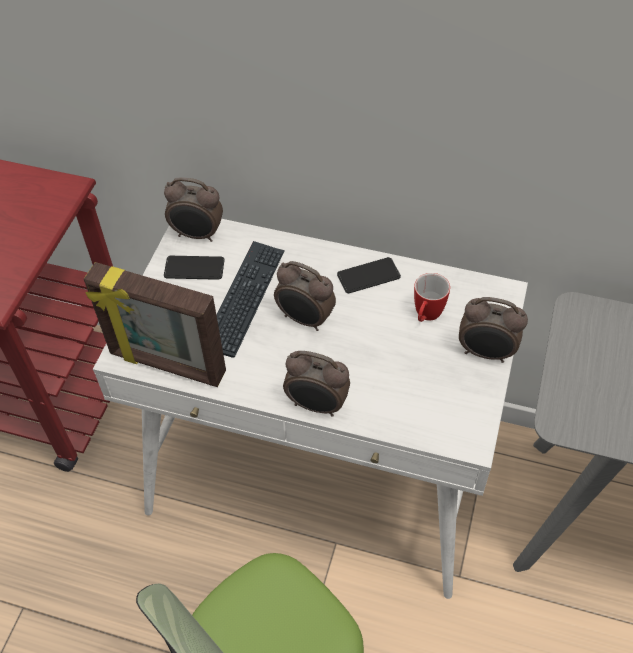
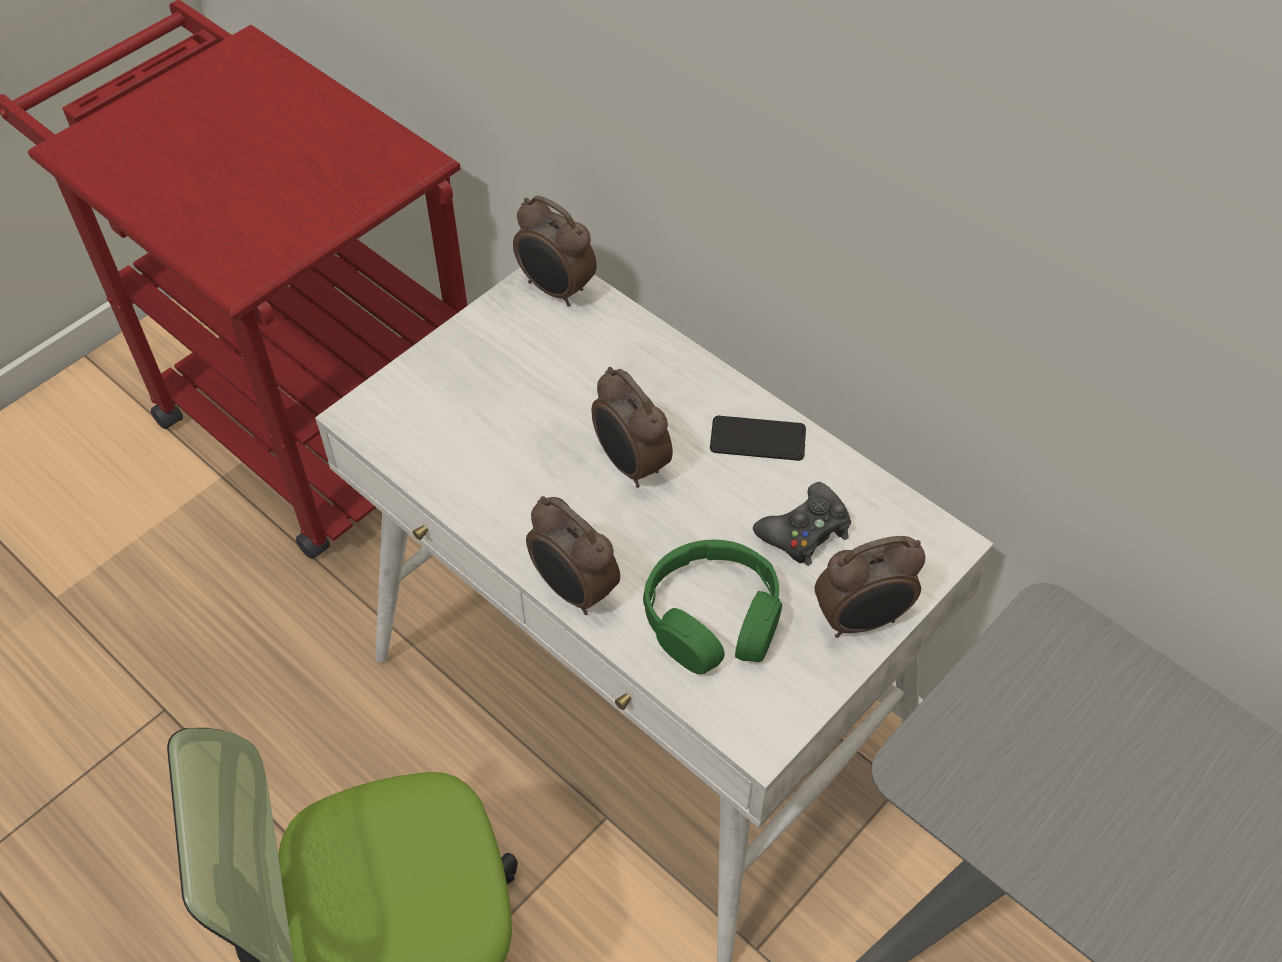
camera: 25 degrees right, 0 degrees up
(167, 365) = (410, 451): picture frame -> none
(194, 268) = (523, 335): phone -> none
(245, 299) = (565, 403): keyboard -> none
(405, 387) = (713, 618): none -> green headphones
(426, 317) = (805, 531): mug -> black game controller
(486, 353) = (862, 620): alarm clock -> alarm clock turned 60 degrees counterclockwise

